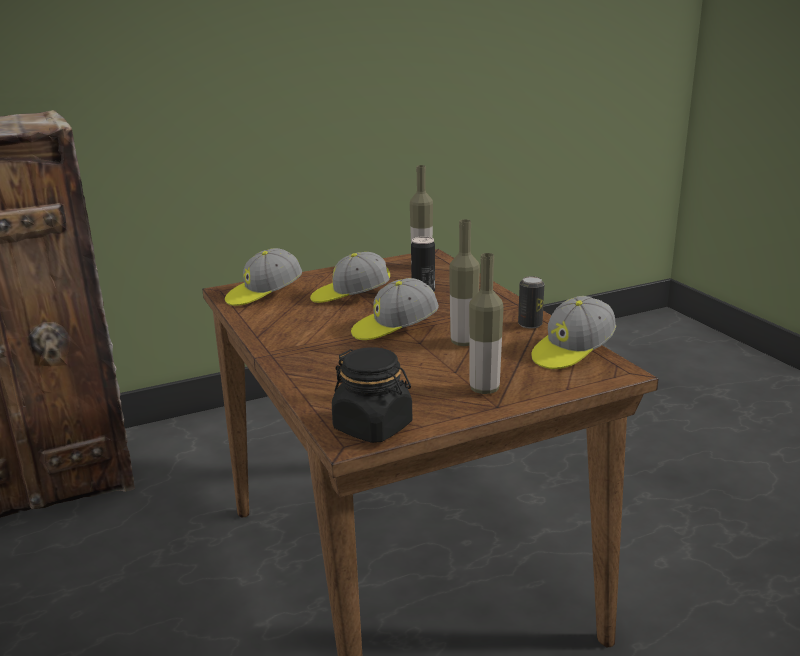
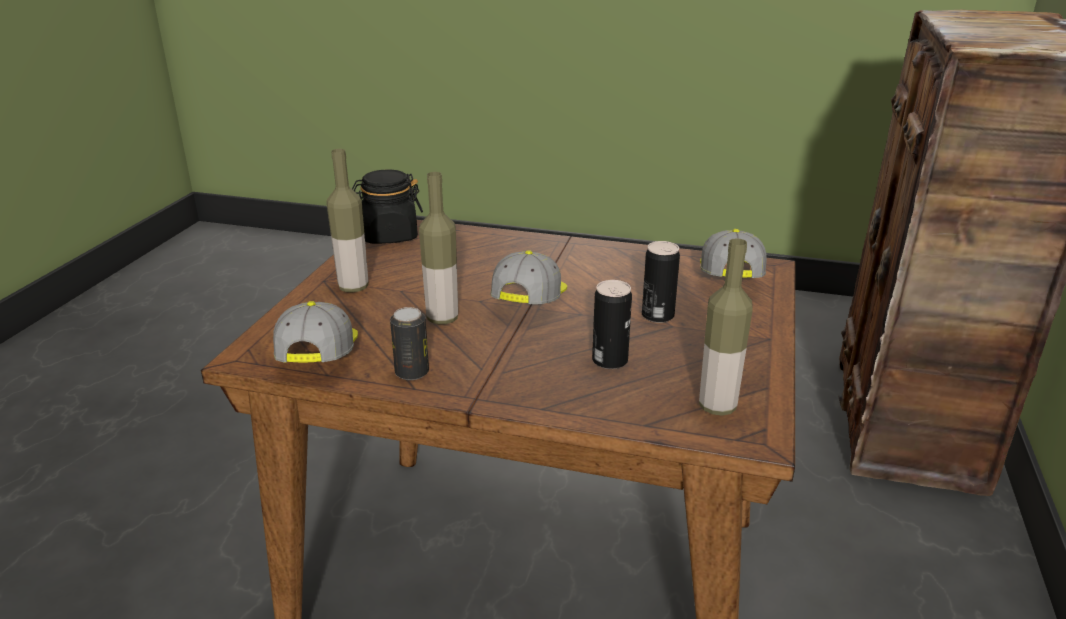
camera: 130 degrees right, 5 degrees up
(350, 296) = (657, 316): cap -> can

